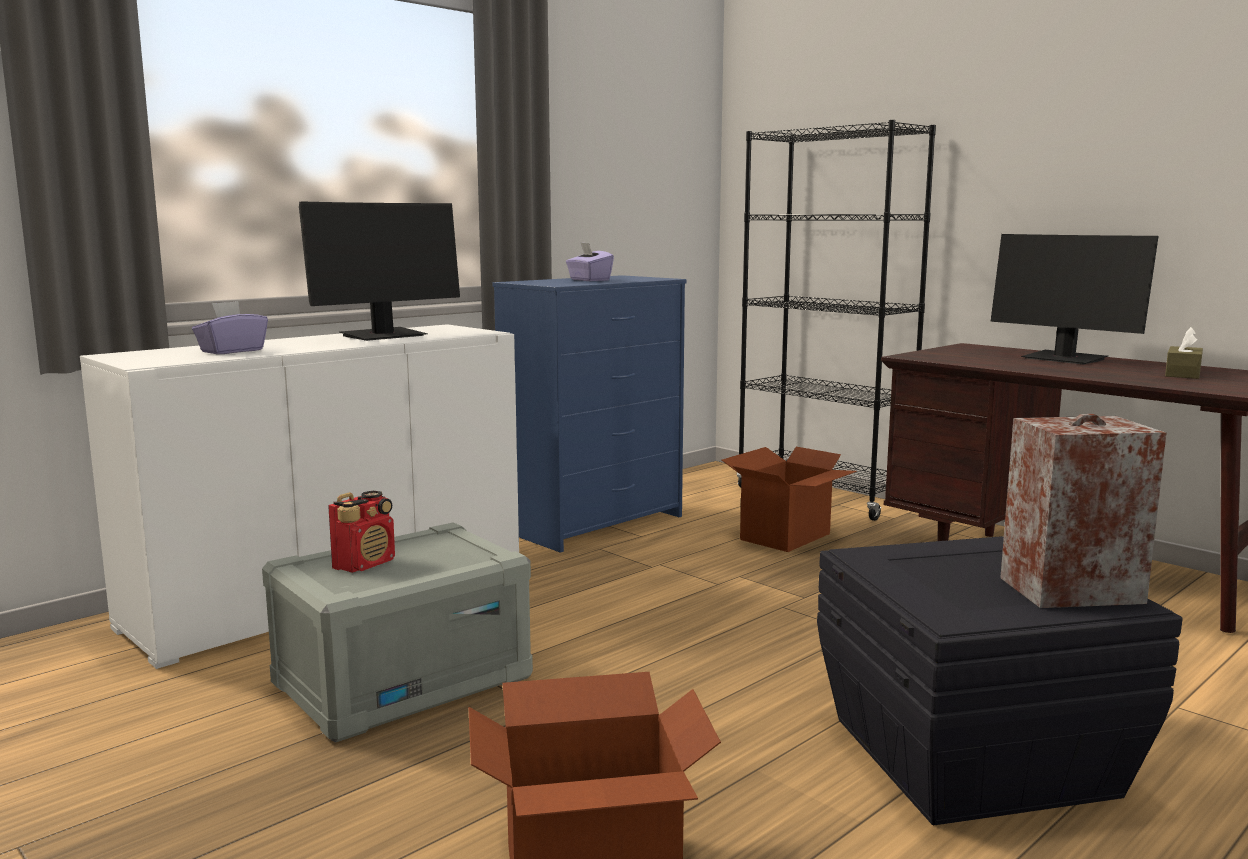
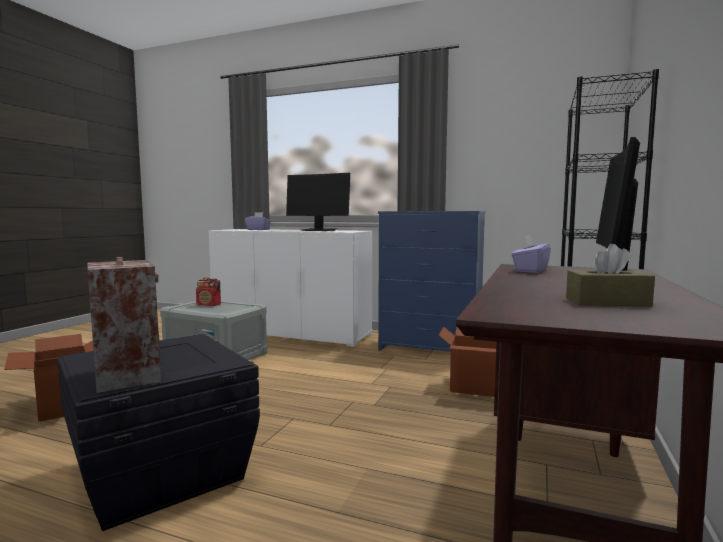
camera: 65 degrees right, 5 degrees down
(589, 280) = (429, 210): purple tissue box -> purple tissue box (530, 270)

